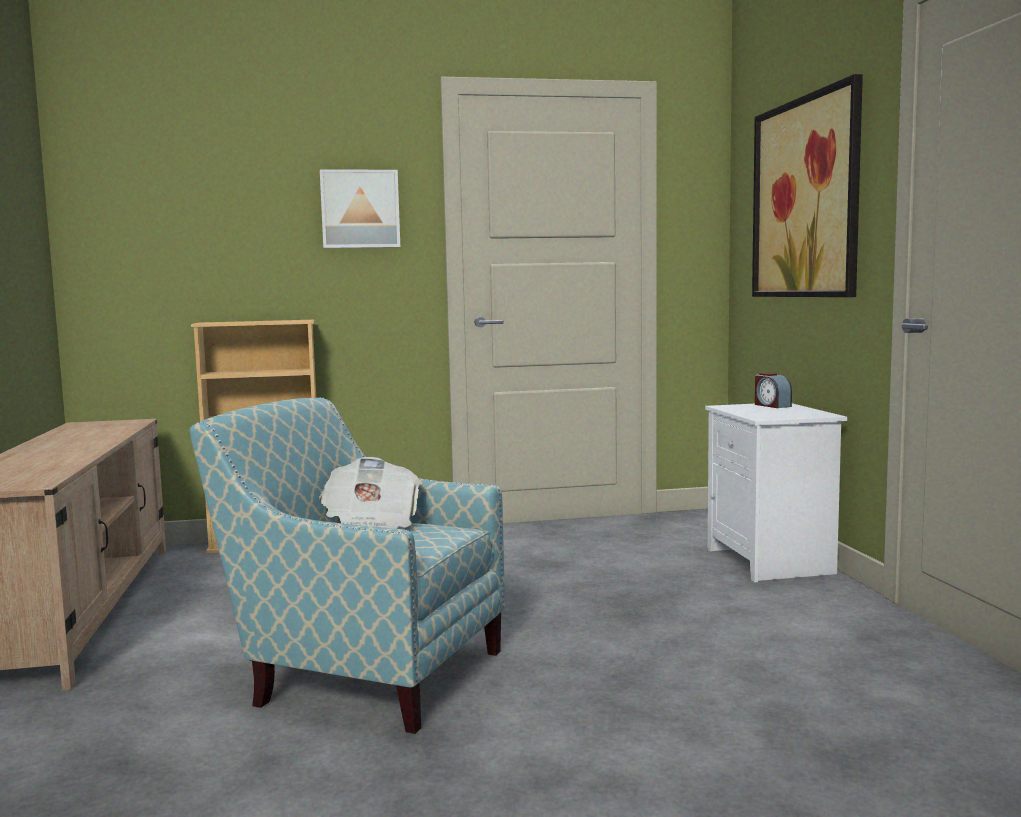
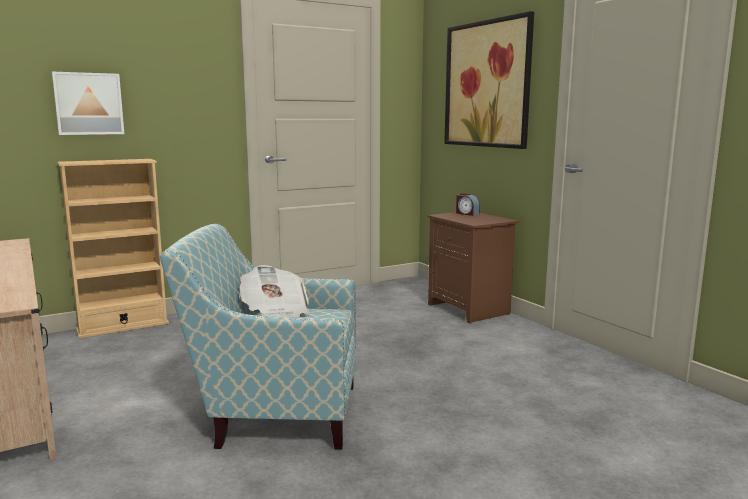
camera: 20 degrees left, 5 degrees up
(360, 209) = (183, 76): picture -> picture (88, 104)
(772, 562) = (470, 309): white nightstand -> brown nightstand

